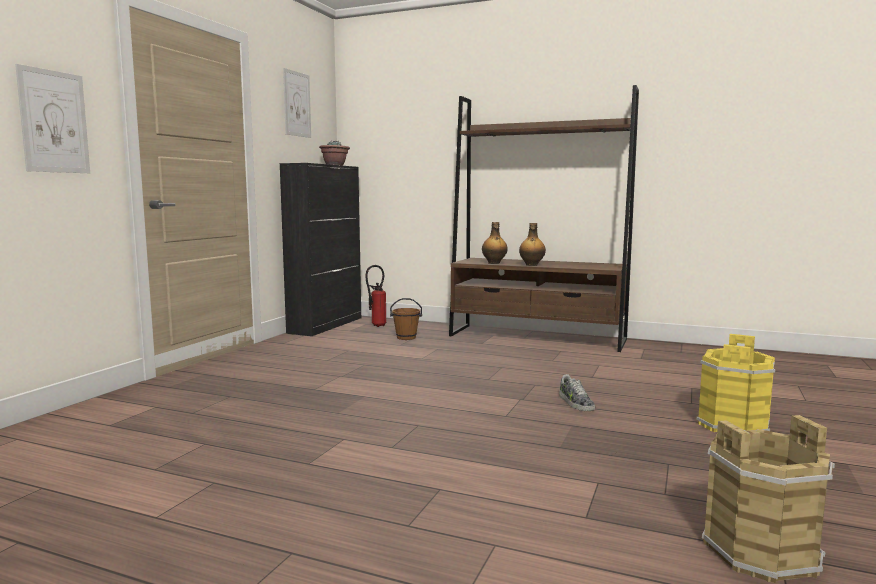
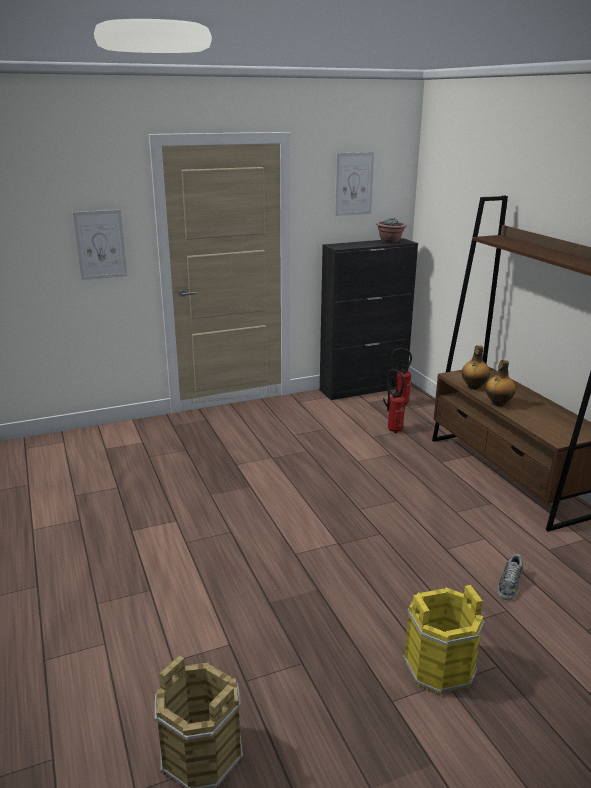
camera: 45 degrees right, 15 degrees up
(406, 338) = (393, 429): brown bucket -> fire extinguisher
(575, 403) = (367, 570): shoe -> shoe (509, 584)

